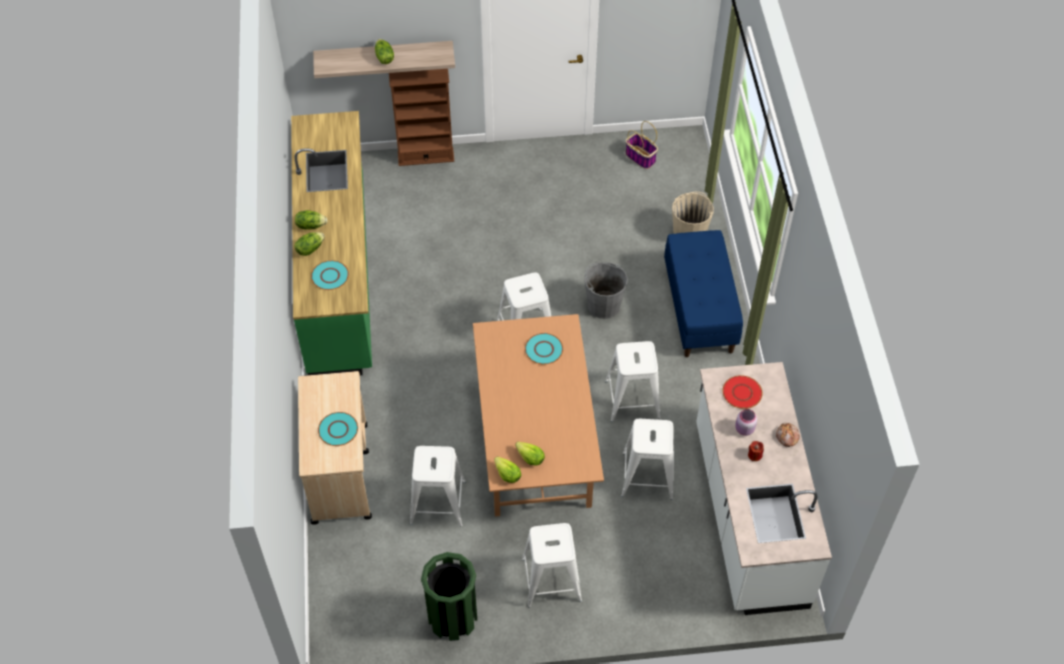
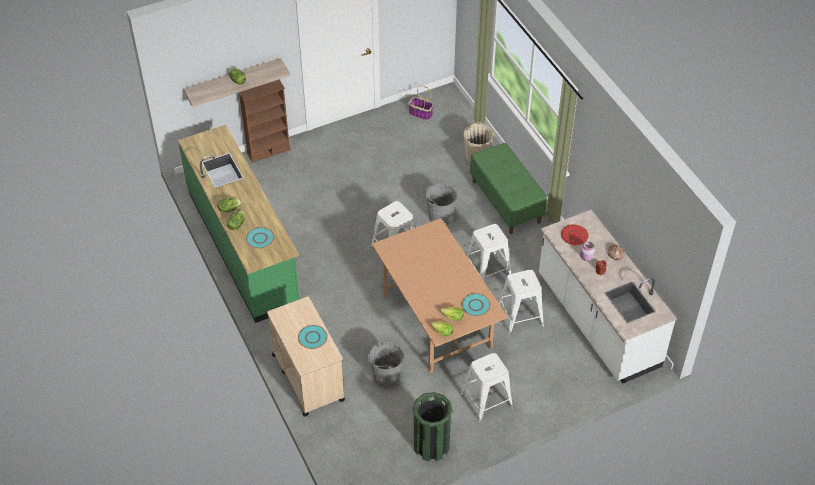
camera: 20 degrees left, 5 degrees down
(438, 502) = (386, 376): white stool -> grey bucket
(544, 349) = (428, 247): turquoise plate -> turquoise plate (476, 305)
(700, 310) = (506, 202): blue bench -> green bench

